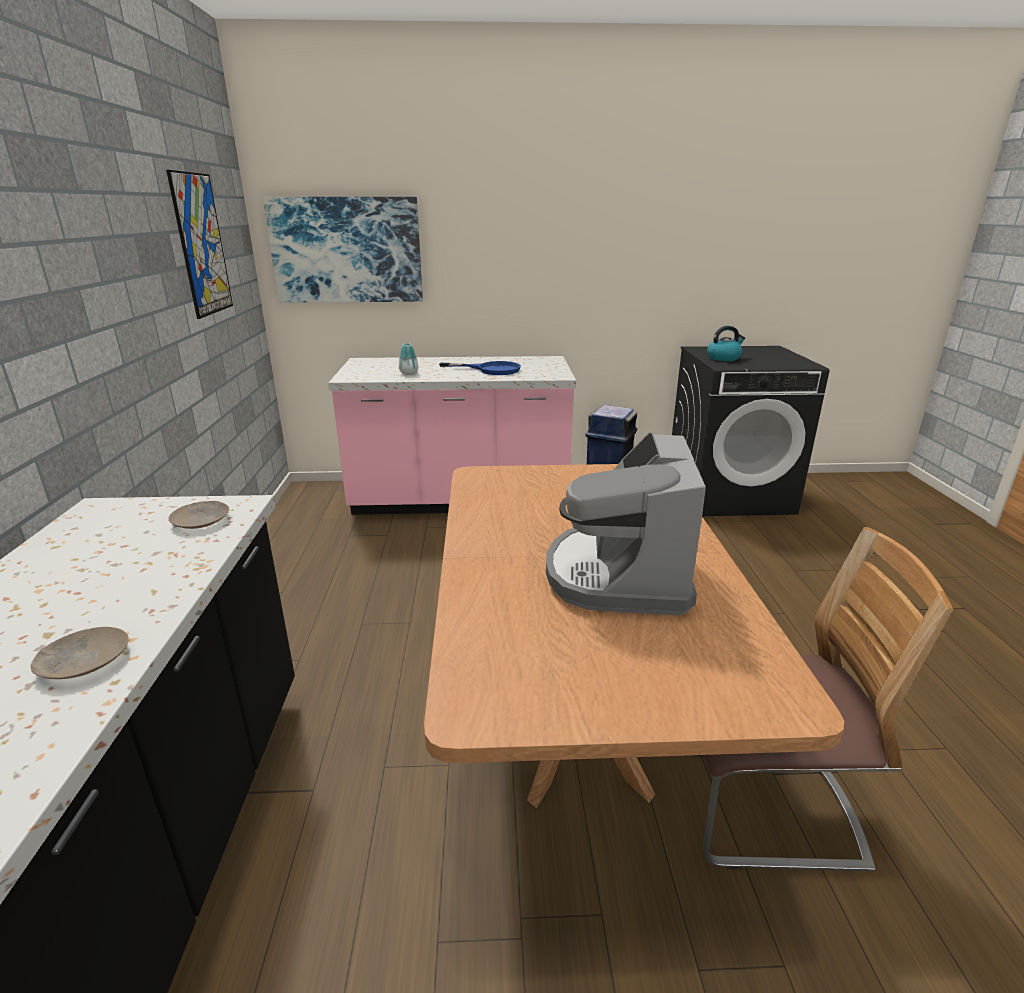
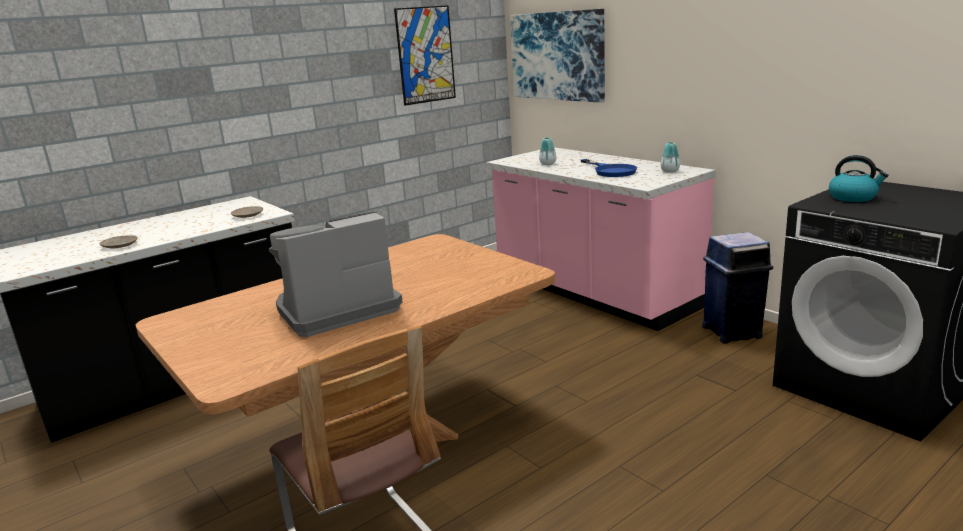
camera: 55 degrees right, 5 degrees down
(537, 362) = (670, 171): none -> vase

